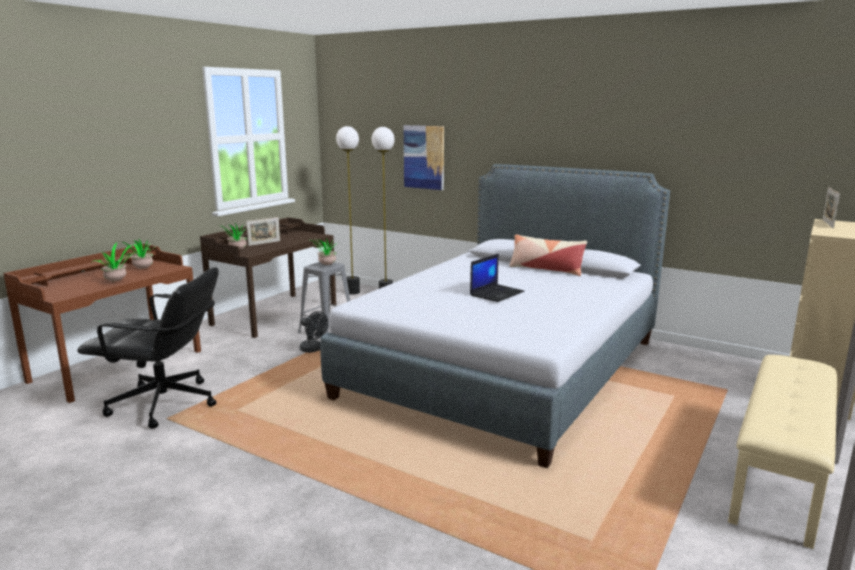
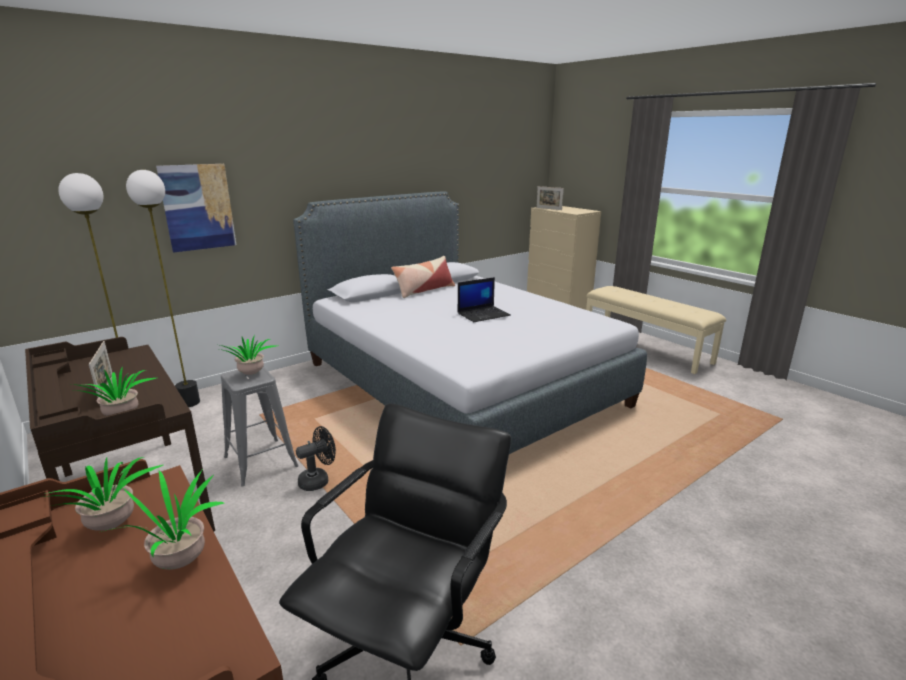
camera: 70 degrees left, 5 degrees up
(497, 293) = (483, 314): laptop -> laptop turned 90 degrees clockwise

